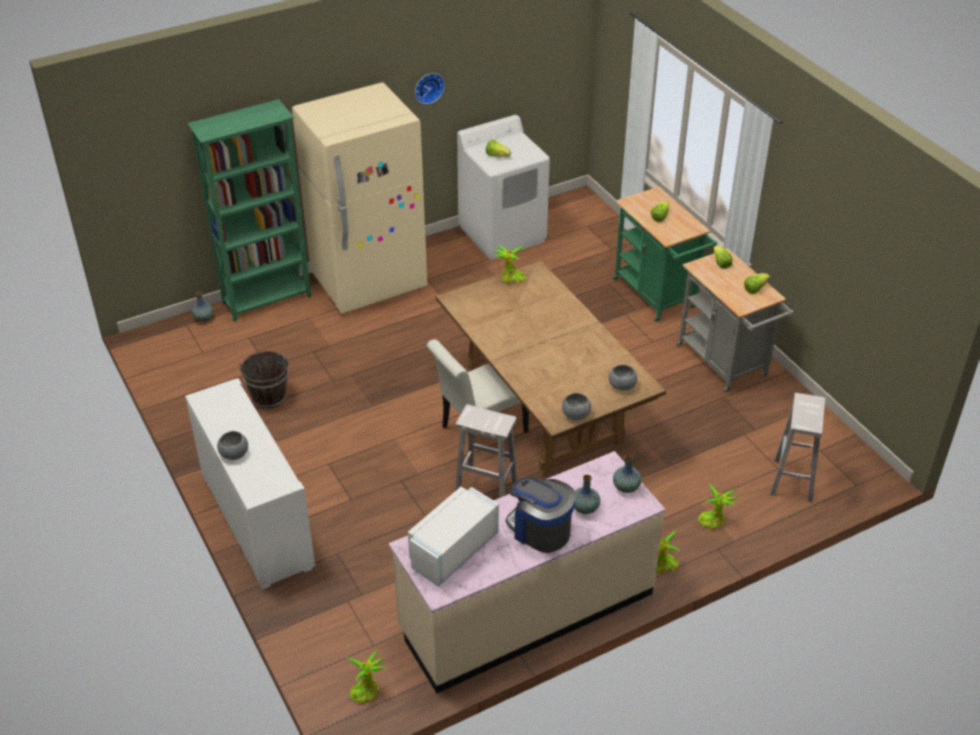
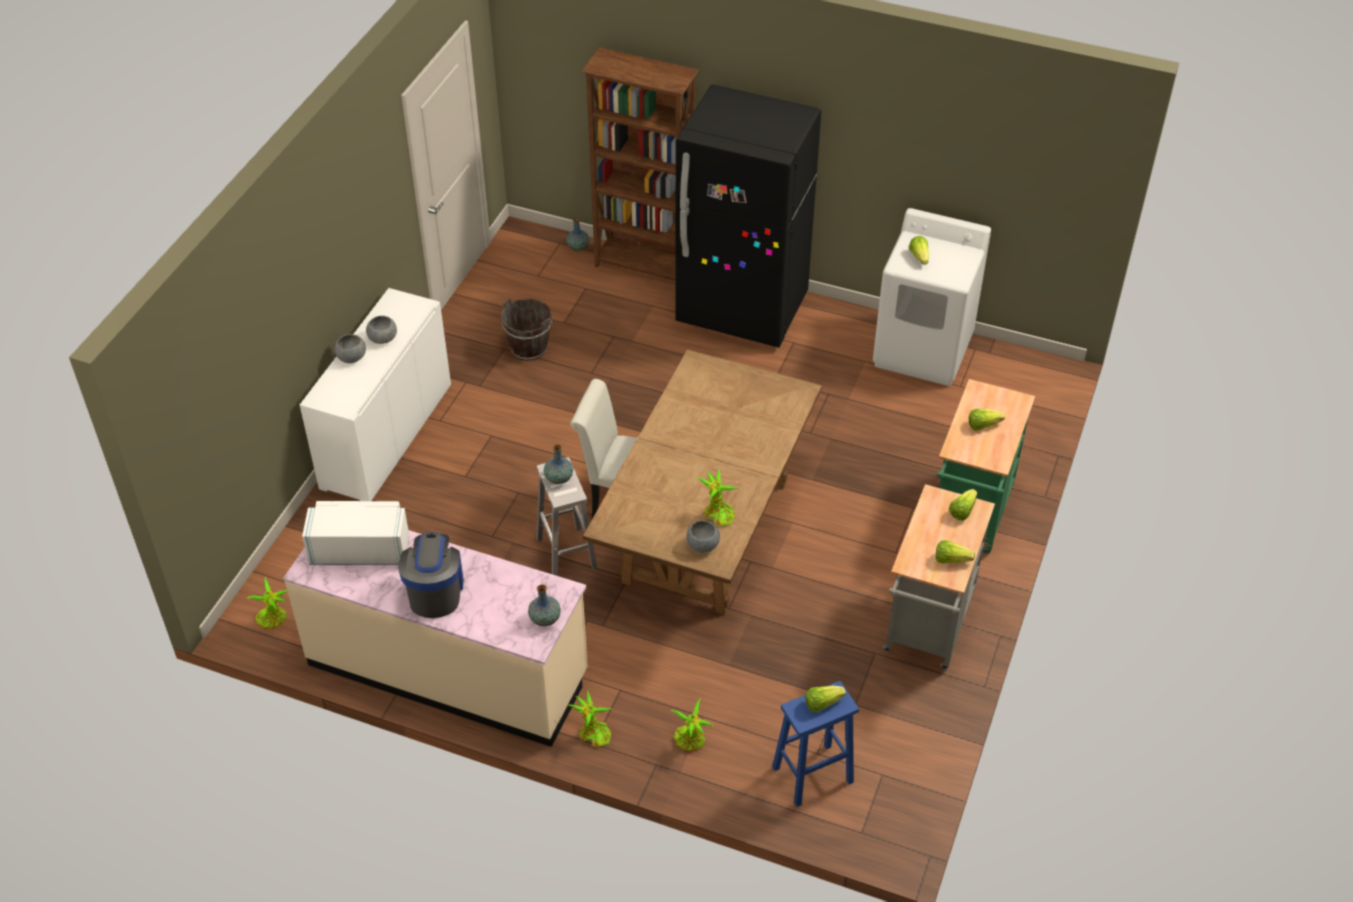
camera: 50 degrees right, 5 degrees up
(268, 300) = (644, 267): green bookcase -> brown bookcase
(369, 282) = (742, 310): beige fridge -> black fridge
(428, 87) = (880, 141): wall clock -> none
(510, 278) = (769, 381): potted plant -> potted plant (717, 514)
(575, 414) = (628, 535): grey bowl -> grey bowl (383, 338)
(585, 508) = (490, 606): vase -> vase (559, 478)
(793, 481) = (811, 775): white stool -> blue stool
(806, 410) = (822, 703): none -> lettuce

